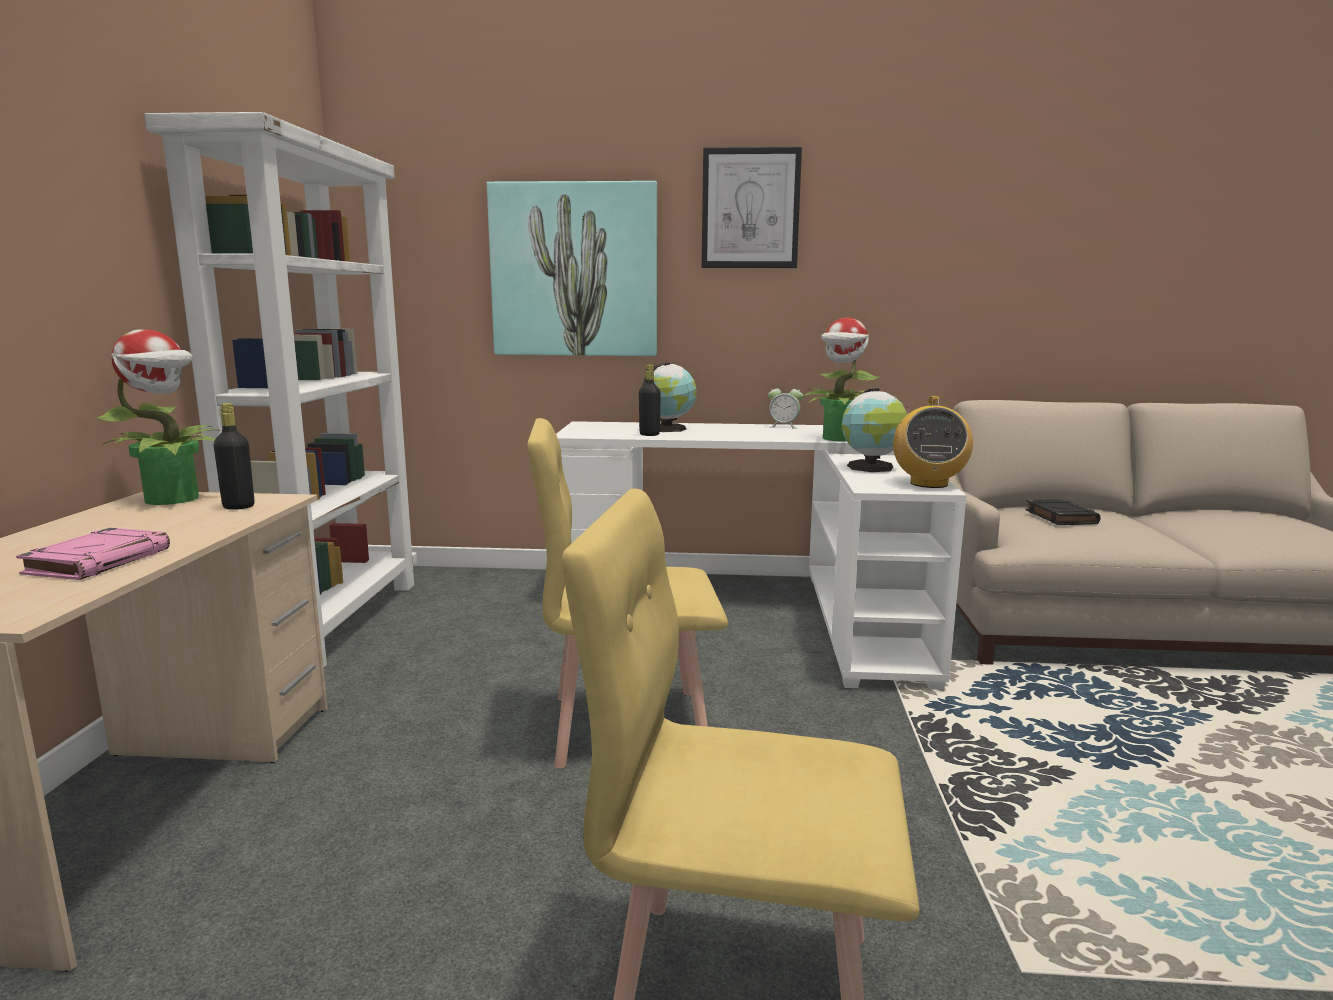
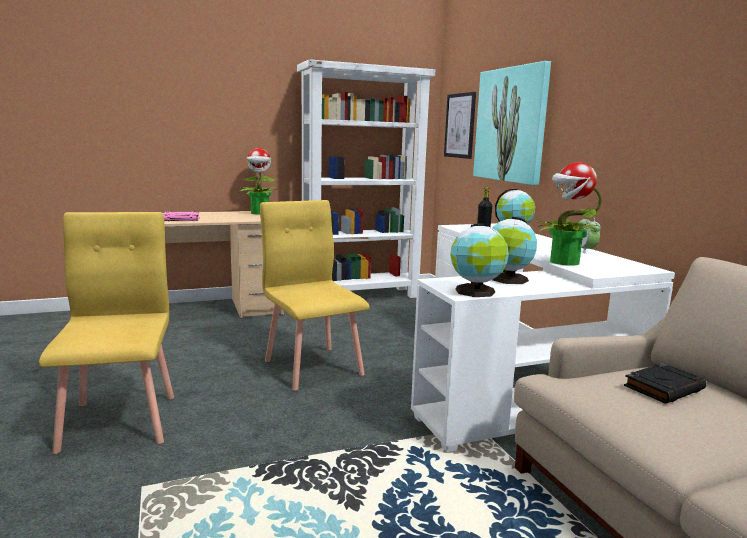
camera: 65 degrees right, 0 degrees up
(238, 507) = (255, 218): black bottle -> none
(750, 209) = (599, 74): picture -> picture (460, 125)
(928, 483) = (476, 292): radio -> globe

